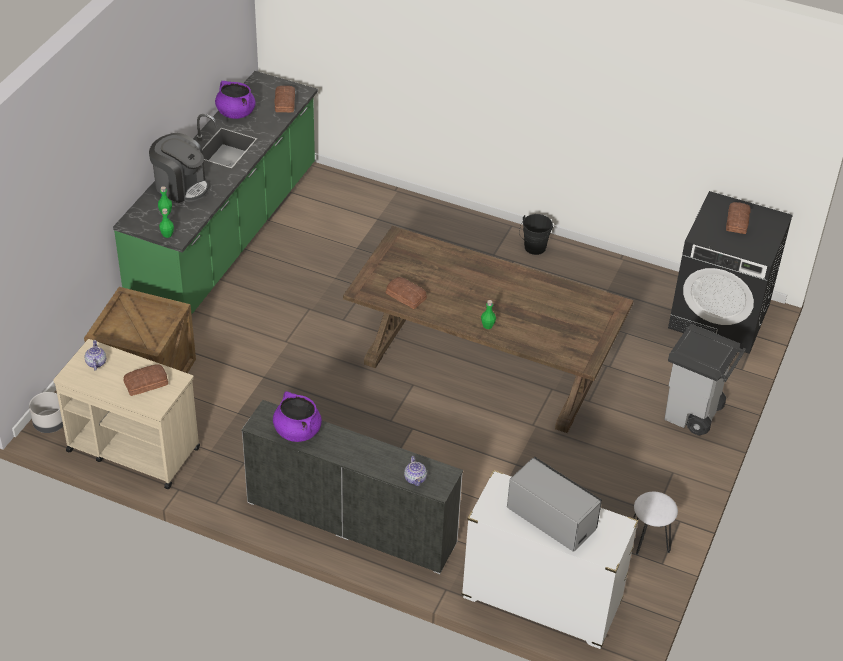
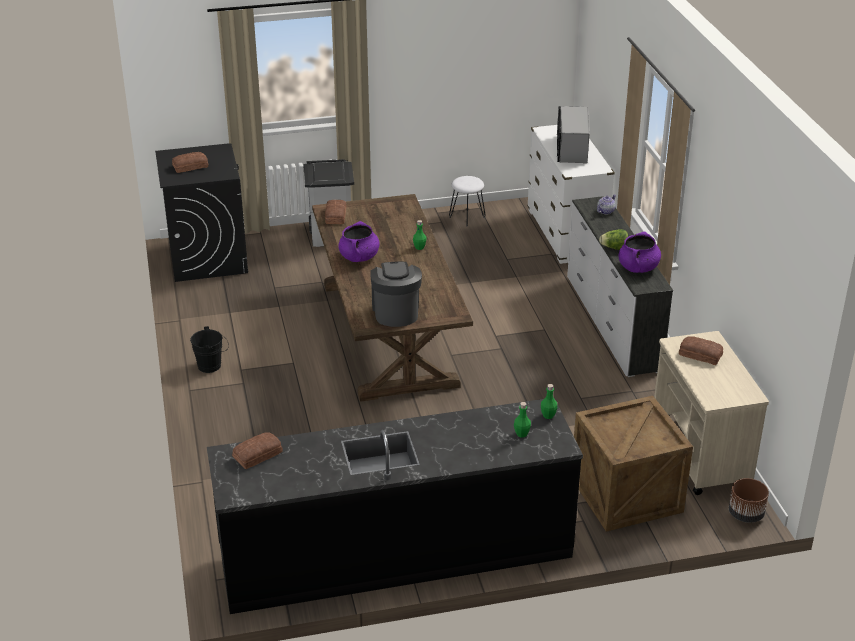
camera: 125 degrees left, 10 degrees down
(50, 424) = (746, 514): grey planter -> brown planter
(96, 363) = (721, 390): teapot -> none
(181, 186) = (474, 447): coffee machine -> coffee machine (395, 312)
(227, 237) = (396, 554): green counter -> black counter
(235, 113) = (313, 479): purple cooking pot -> purple cooking pot (359, 257)
(345, 438) = (614, 248): none -> lettuce
(406, 296) = (434, 293): bread -> bread (335, 216)

